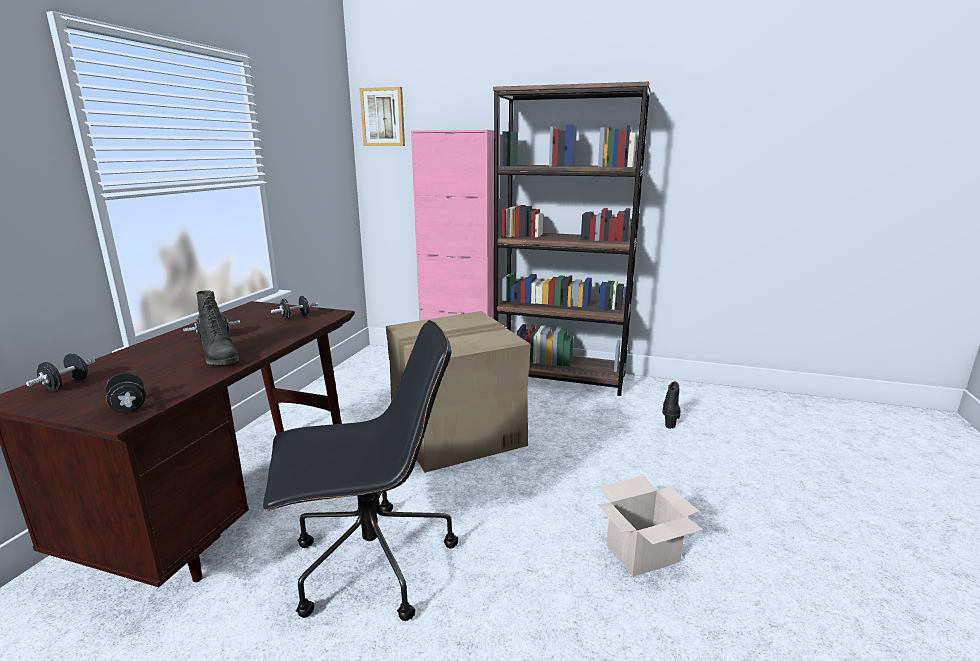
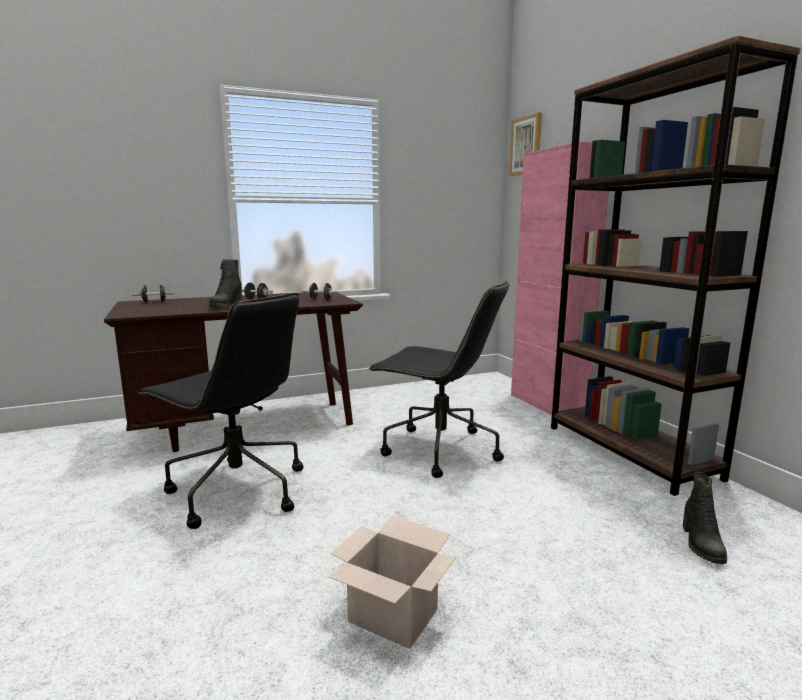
camera: 50 degrees right, 5 degrees down
(129, 407) = (138, 312): black dumbbell -> none
(458, 432) = (438, 450): cardboard box -> black office chair
(670, 418) = (701, 545): black boot -> black boot turned 120 degrees clockwise

